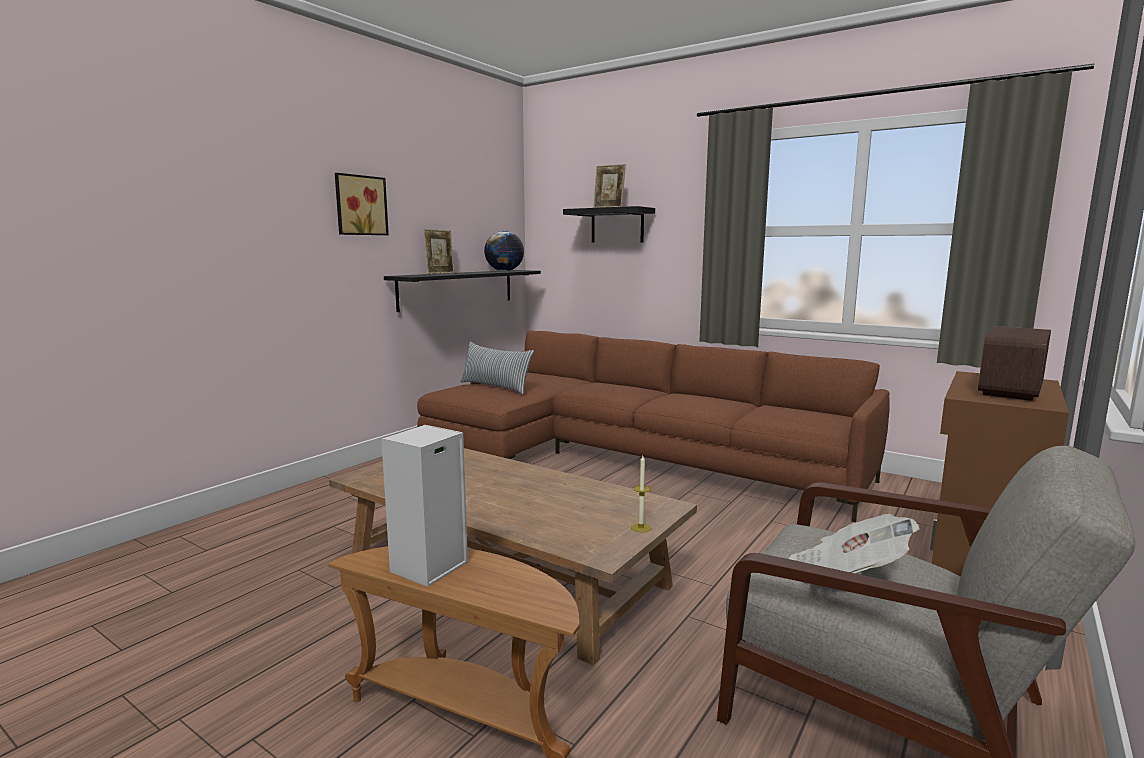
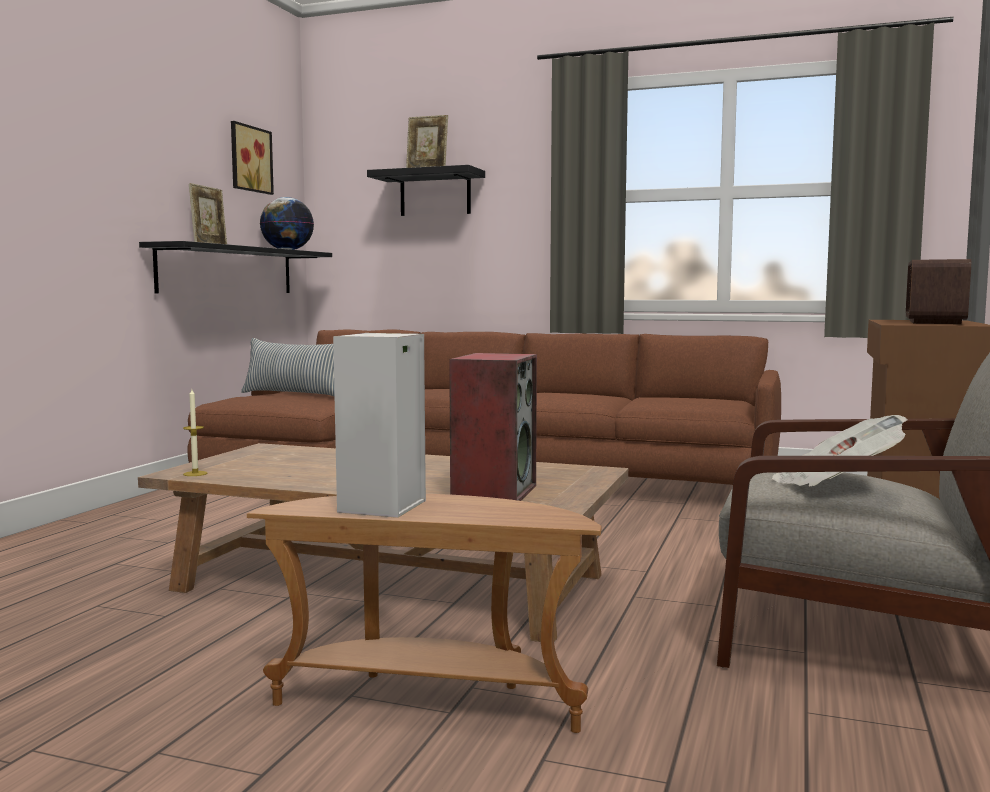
camera: 15 degrees left, 5 degrees down
(360, 205) = (110, 141): picture -> picture (248, 159)
(562, 530) = (493, 492): none -> speaker
(641, 527) = (582, 485): candle -> candle (195, 473)

